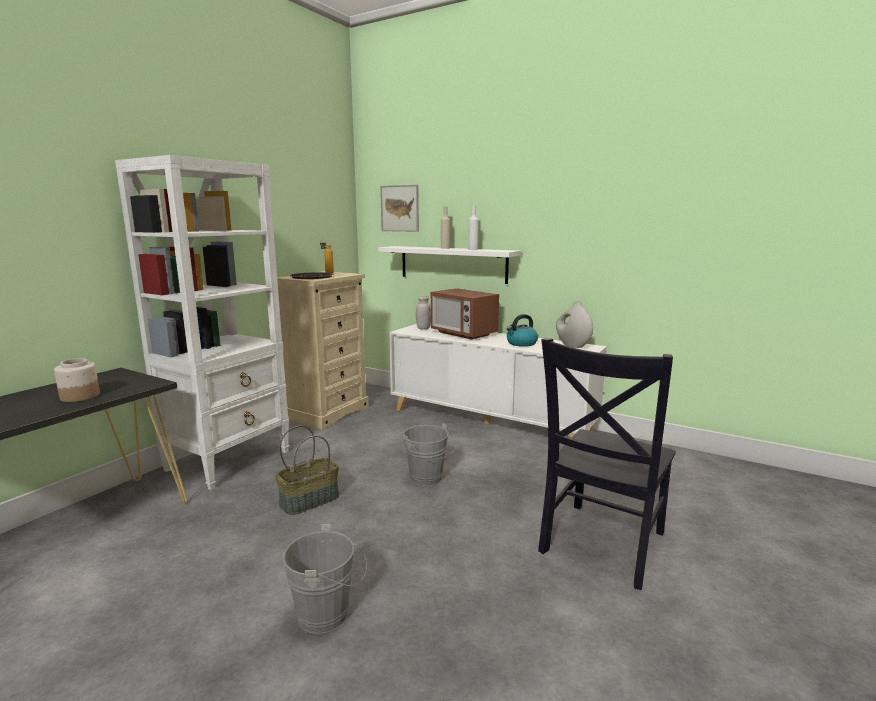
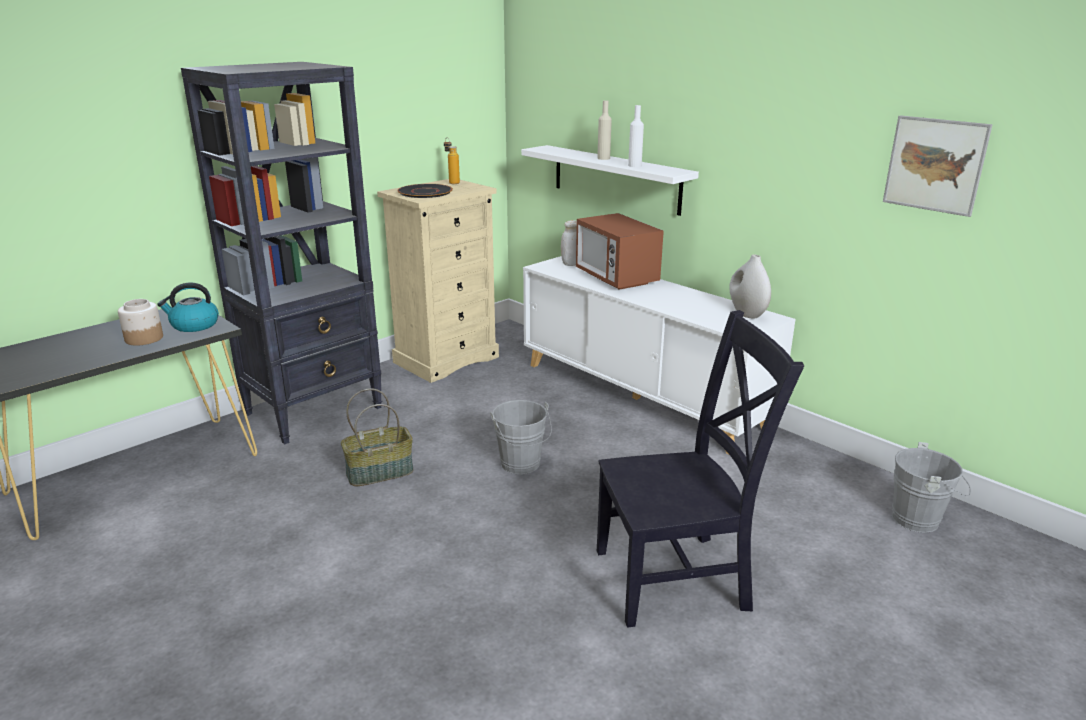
camera: 15 degrees right, 10 degrees up
(229, 460) = (315, 410): white bookcase -> black bookcase
(329, 614) = (349, 599): grey bucket -> grey bucket (920, 520)
(399, 208) = (555, 94): picture -> picture (935, 165)
(521, 343) = (679, 303): kettle -> kettle (194, 325)
(600, 545) = (678, 578): black chair -> black chair turned 150 degrees counterclockwise

